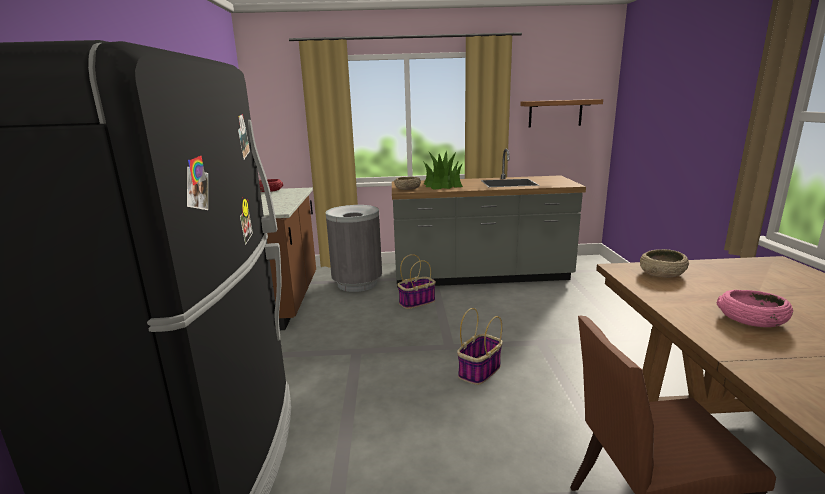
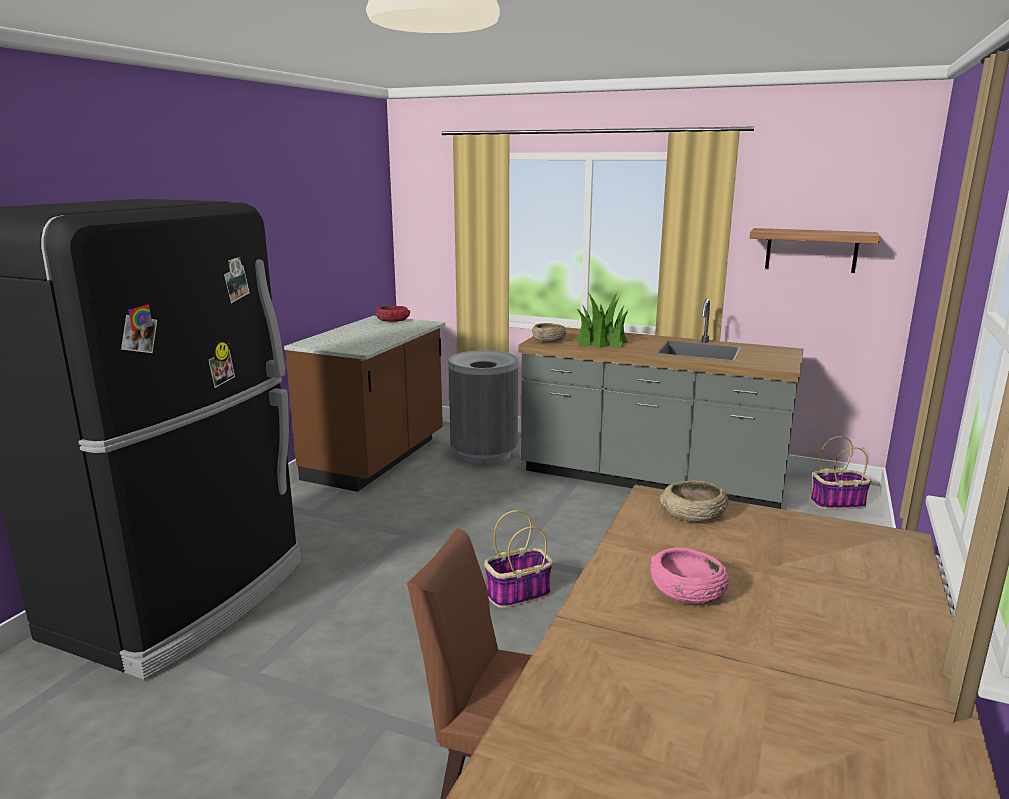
camera: 25 degrees right, 0 degrees up
(417, 302) = (531, 494): basket -> basket (838, 503)

